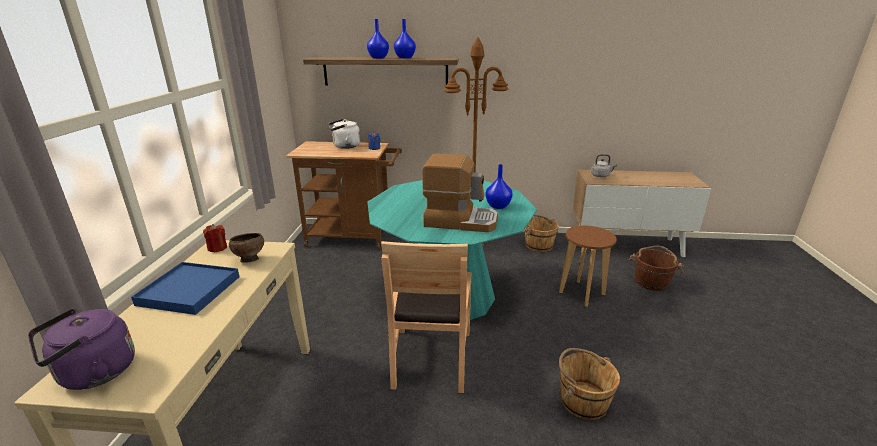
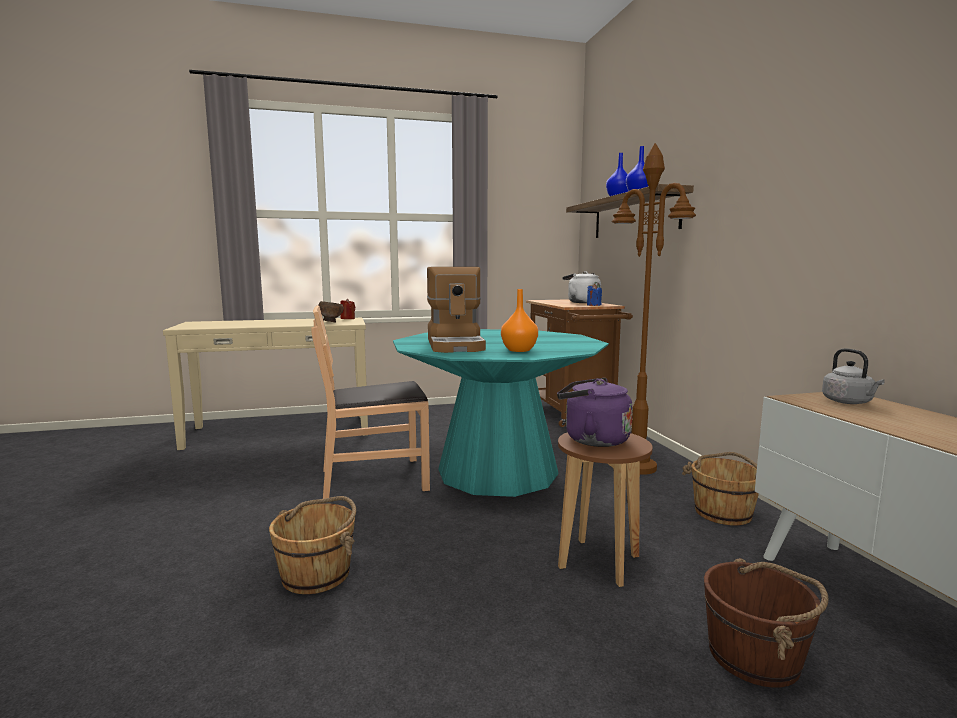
camera: 70 degrees right, 15 degrees down
(93, 374) = (201, 323): purple kettle -> purple kettle (592, 439)
(189, 291) = (286, 321): blue tray -> none
(497, 206) = (518, 350): blue vase -> orange vase

